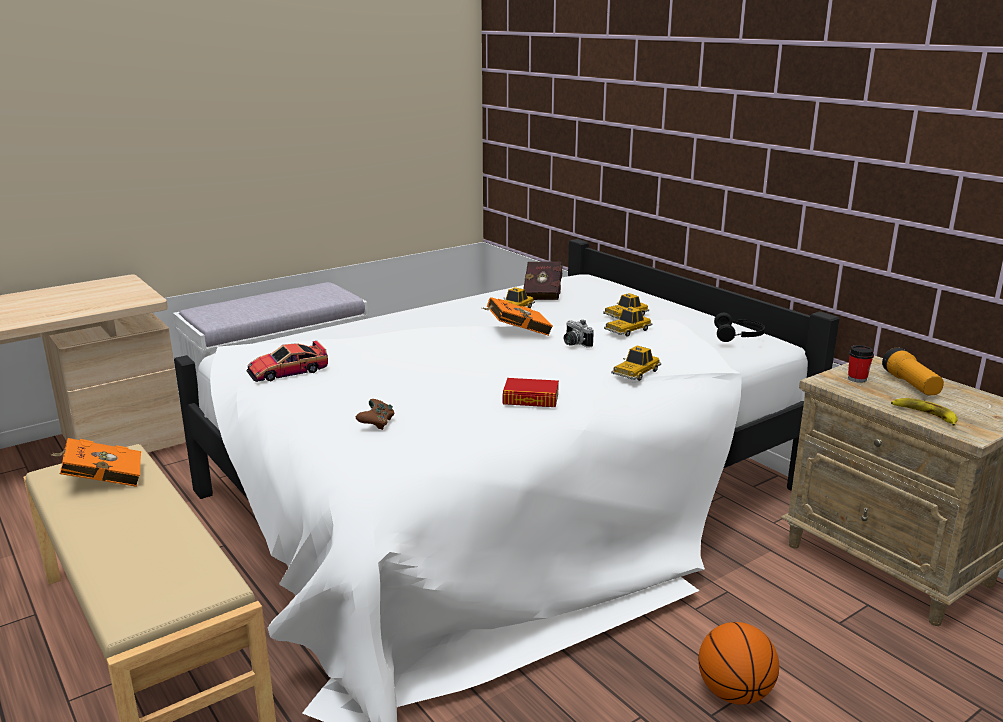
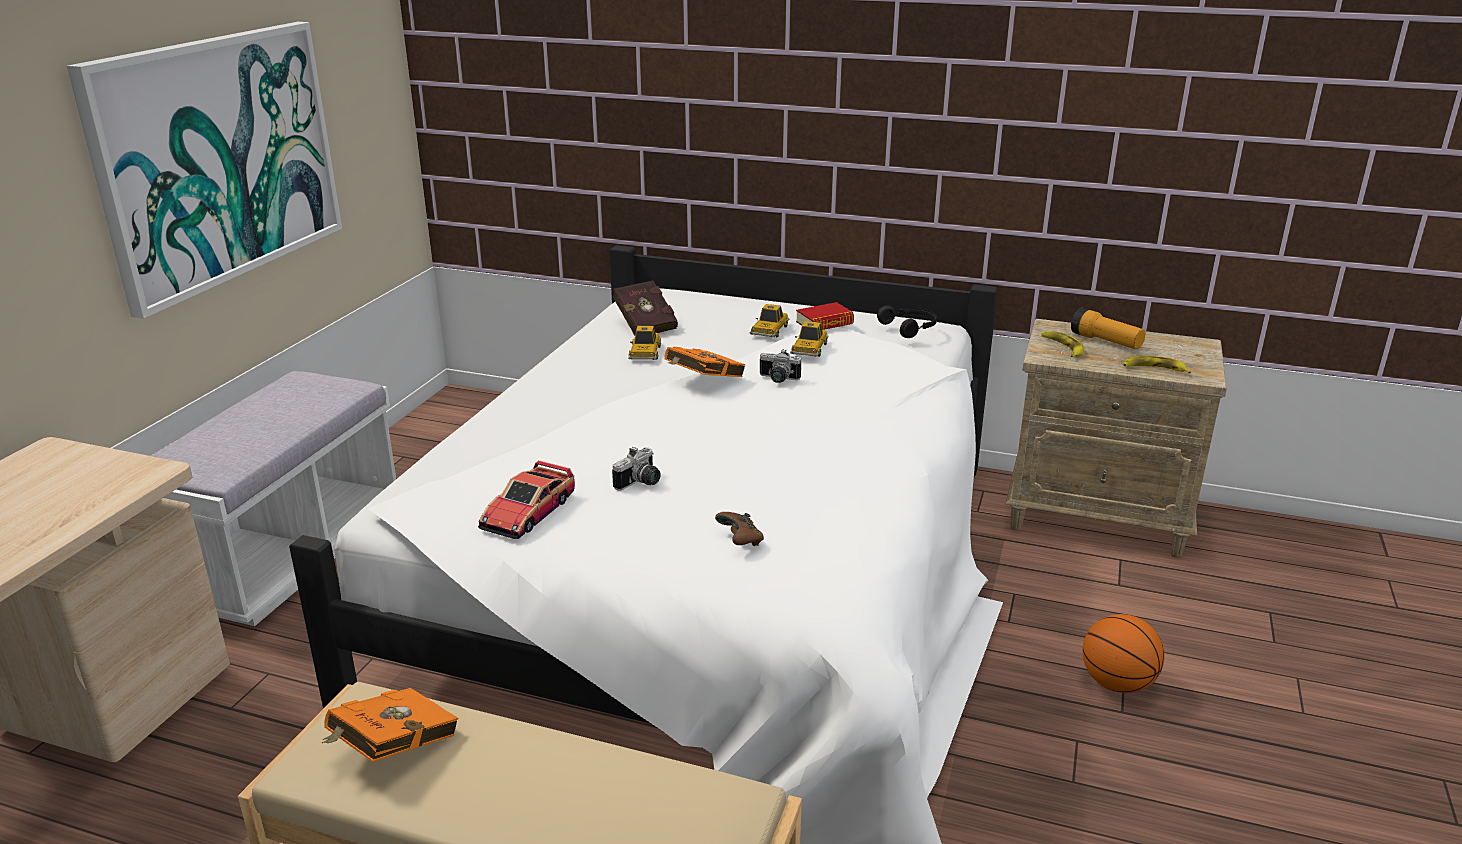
camera: 35 degrees left, 5 degrees up
(297, 131) = (219, 159): none -> picture
(375, 375) = (640, 483): none -> camera
(530, 399) = (844, 458): book -> book (824, 323)
(636, 373) = (889, 396): toy car -> none
(857, 379) = (1063, 347): cup -> banana

